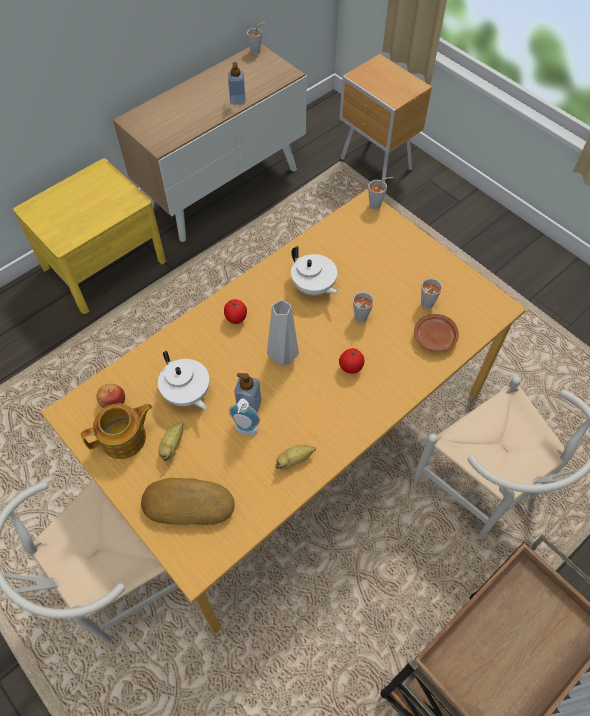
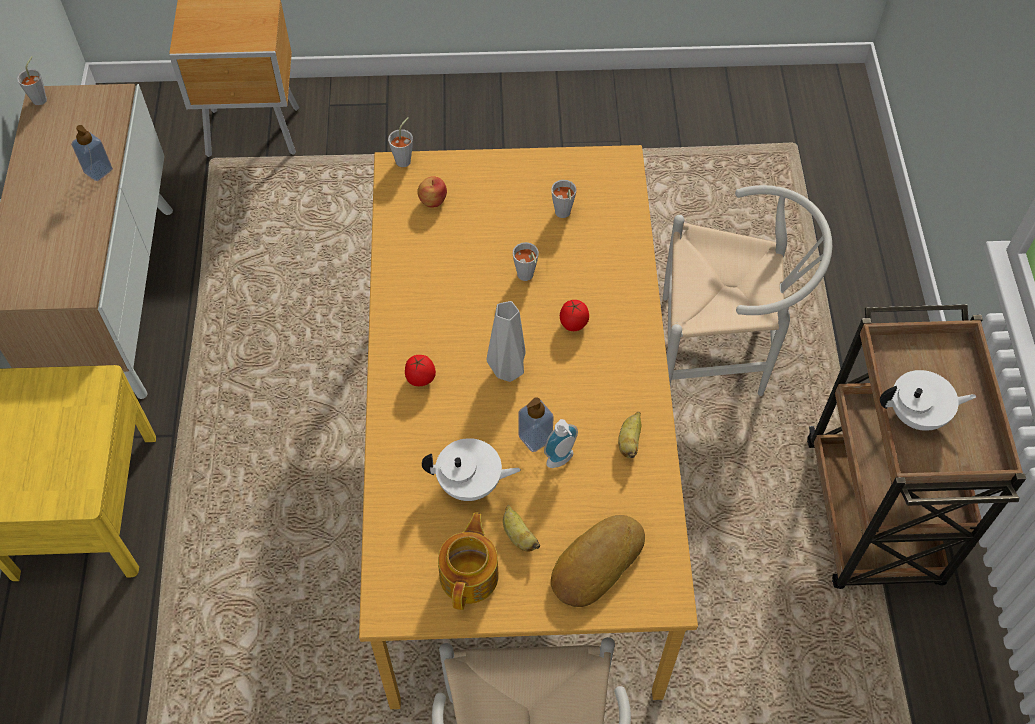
camera: 50 degrees left, 0 degrees up
(113, 402) = (414, 558): apple -> apple (432, 200)
(313, 287) = (451, 286): white teapot -> white teapot (917, 415)
(434, 338) = (605, 235): brown plate -> none

